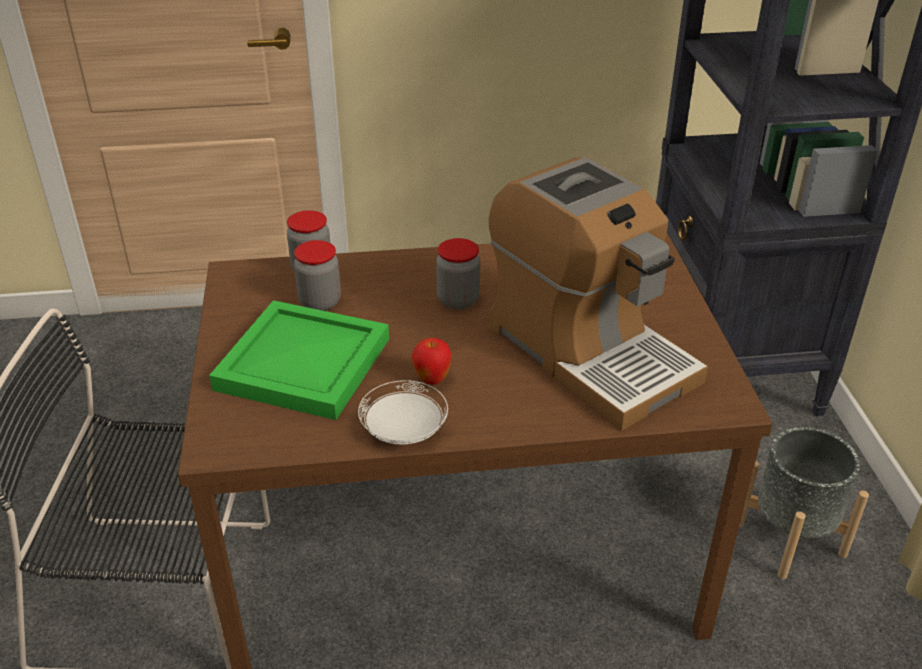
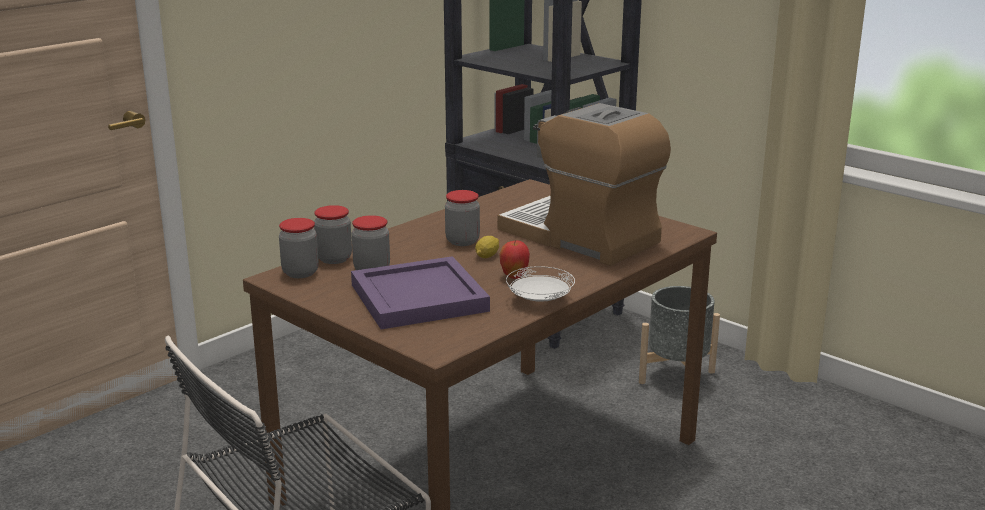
camera: 40 degrees left, 15 degrees down
(259, 276) = (300, 273): none -> jar
(304, 365) = (421, 298): green tray -> purple tray
(450, 334) = (487, 256): none -> lemon
(589, 352) = (581, 237): coffee machine -> coffee machine turned 150 degrees counterclockwise

